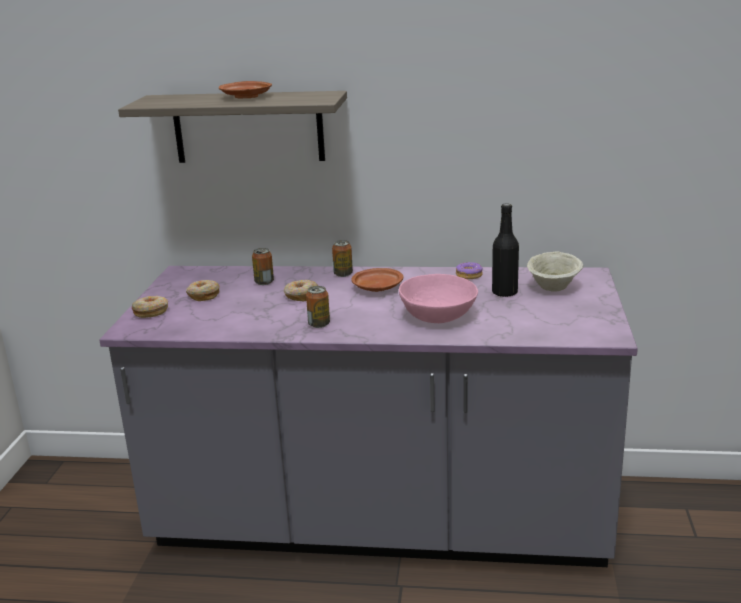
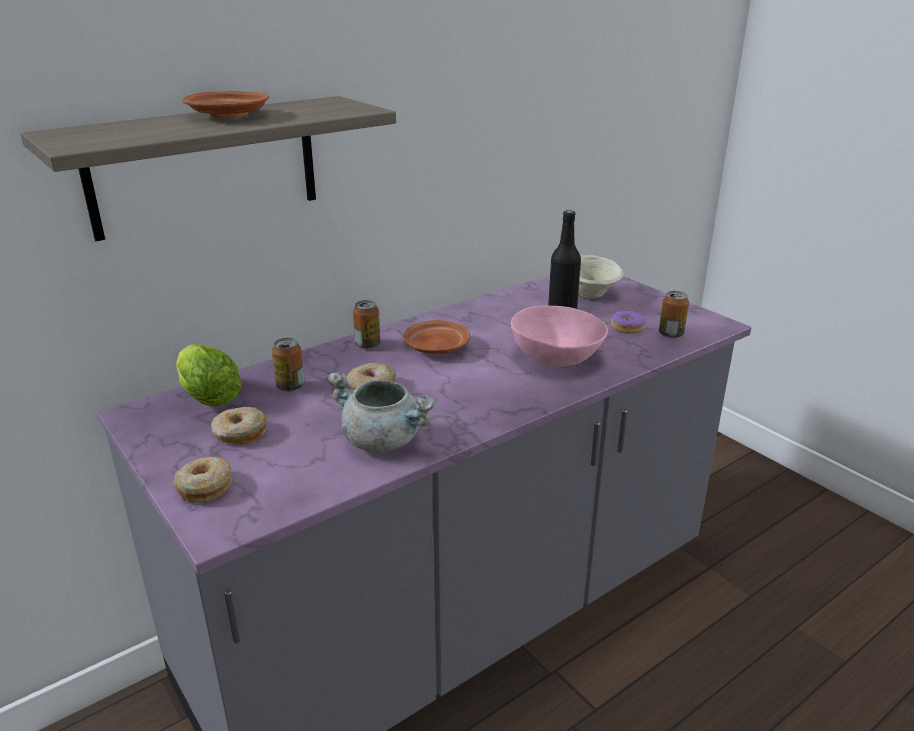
camera: 45 degrees left, 5 degrees up
(221, 273) = (207, 395): none -> lettuce
(256, 323) = (384, 440): none -> grey cooking pot
(319, 324) = (460, 412): can -> can (671, 334)
(469, 275) = (497, 305): donut -> donut (627, 328)

